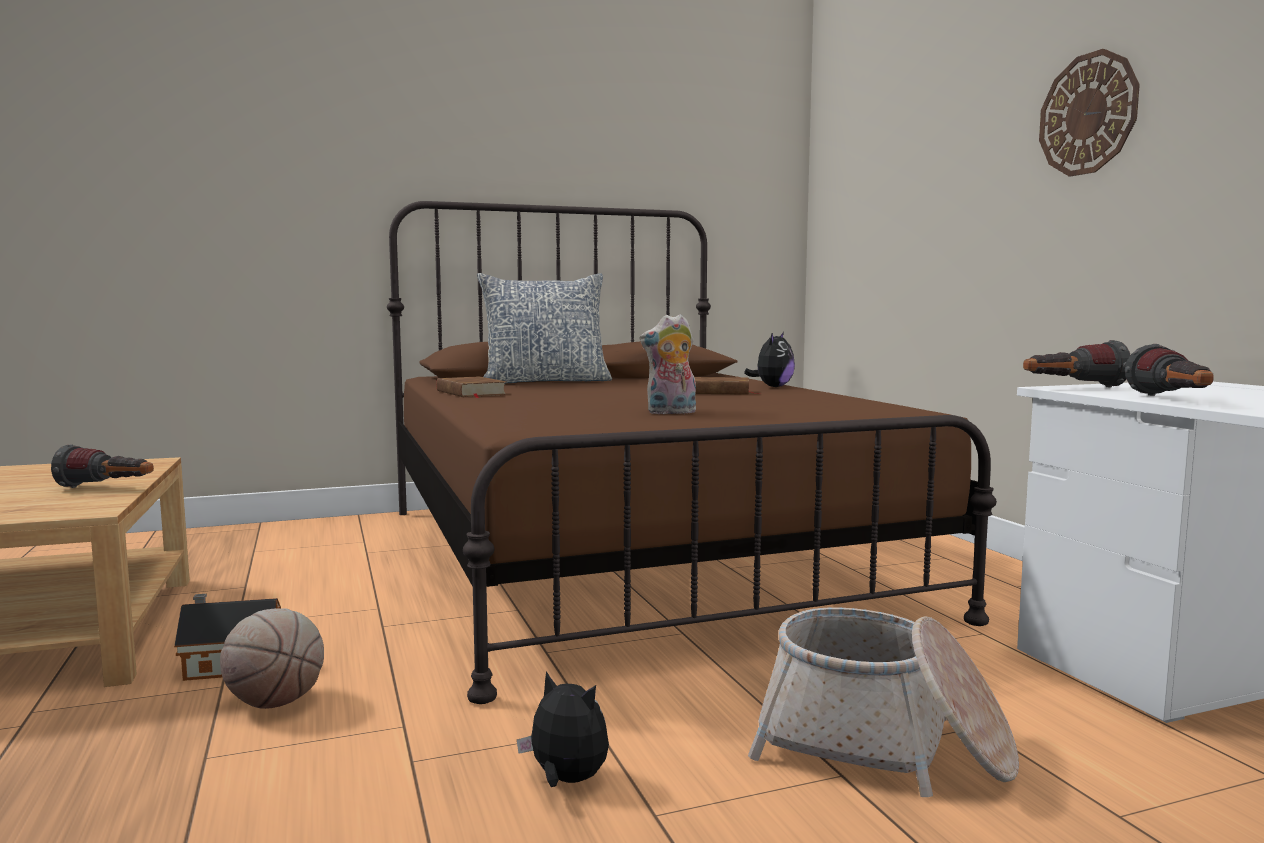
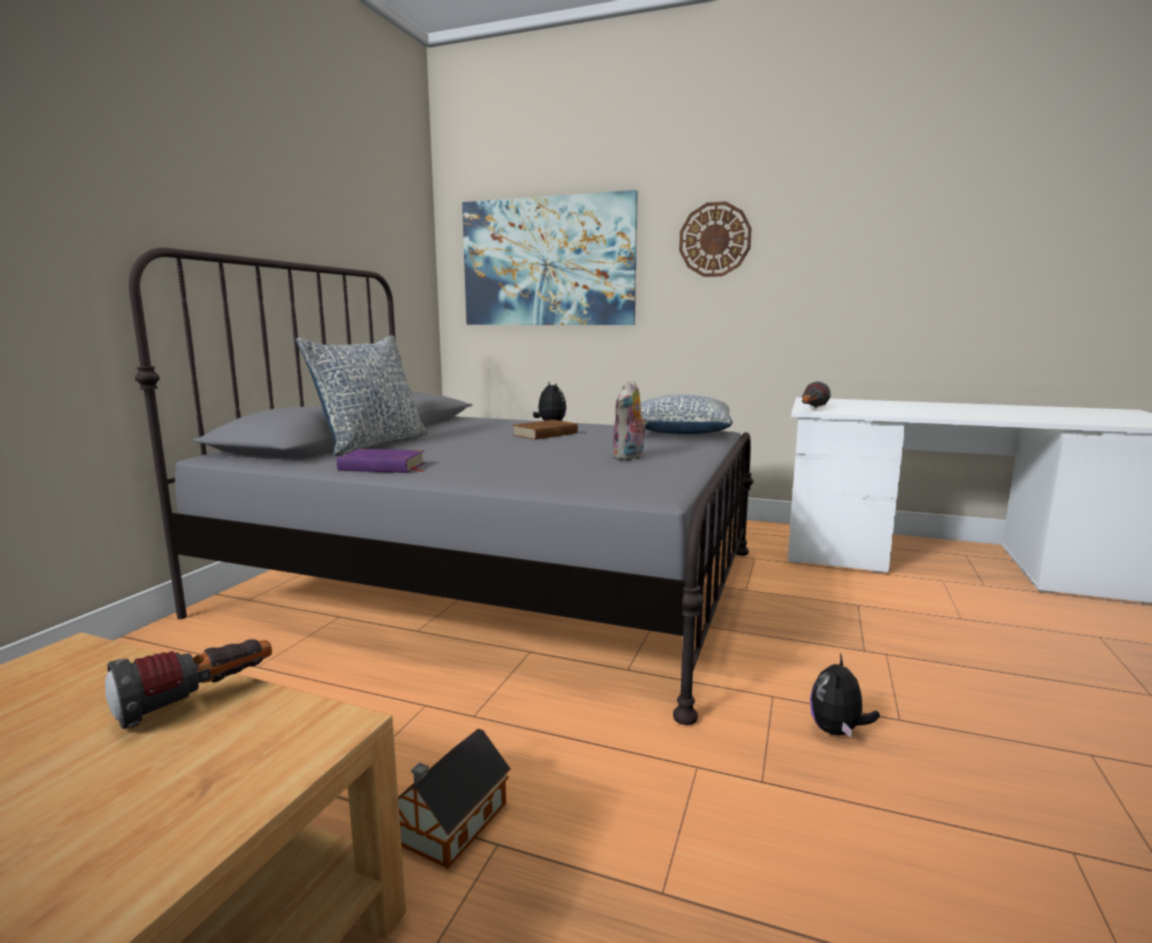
camera: 50 degrees left, 5 degrees up
(276, 703) = (580, 819): basketball -> none
(470, 393) = (382, 467): brown book -> purple book
(566, 780) = (837, 731): plush toy -> plush toy turned 45 degrees counterclockwise
(631, 557) = (494, 581): brown bed -> grey bed
(868, 406) = (678, 432): none -> pillow
(883, 746) = (862, 632): basket -> none
(899, 180) = (547, 262): none -> picture
(1173, 400) = (883, 413): flashlight -> none

